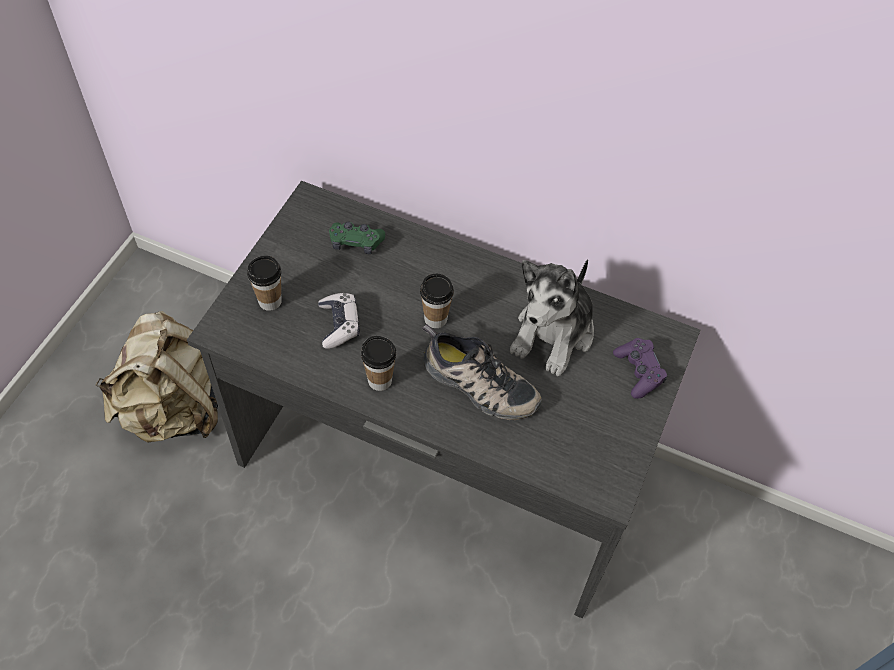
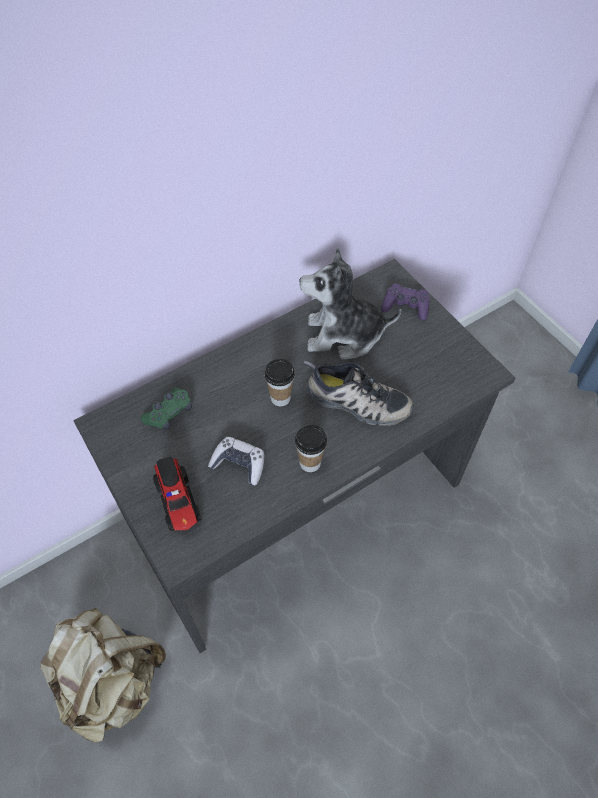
camera: 55 degrees left, 0 degrees up
(270, 301) = (178, 503): cup -> toy truck
(477, 385) = (355, 402): shoe -> shoe turned 45 degrees clockwise
(553, 333) = (343, 335): plush toy -> plush toy turned 120 degrees clockwise

